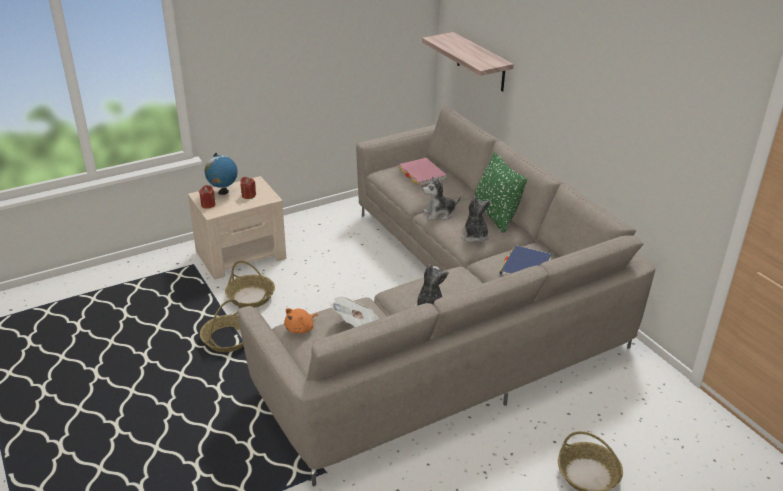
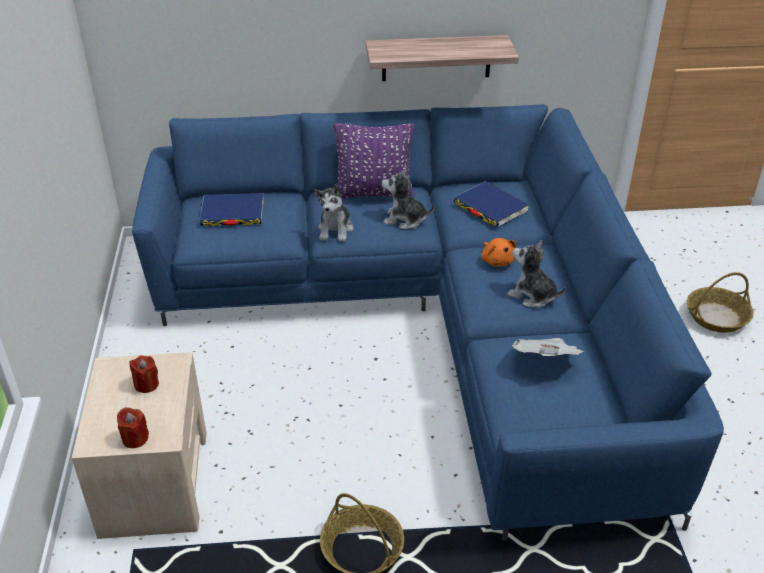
camera: 65 degrees left, 5 degrees up
(223, 192) = (109, 411): globe -> none
(251, 297) = (275, 496): basket -> none
(301, 328) = (525, 414): orange plush toy -> orange plush toy (497, 261)
(422, 174) = (232, 213): pink book -> blue book
(450, 314) = (432, 320): beige sofa -> blue sofa
(481, 62) = (201, 36): shelf -> shelf (436, 58)
(495, 216) = (374, 193): green pillow -> purple pillow

